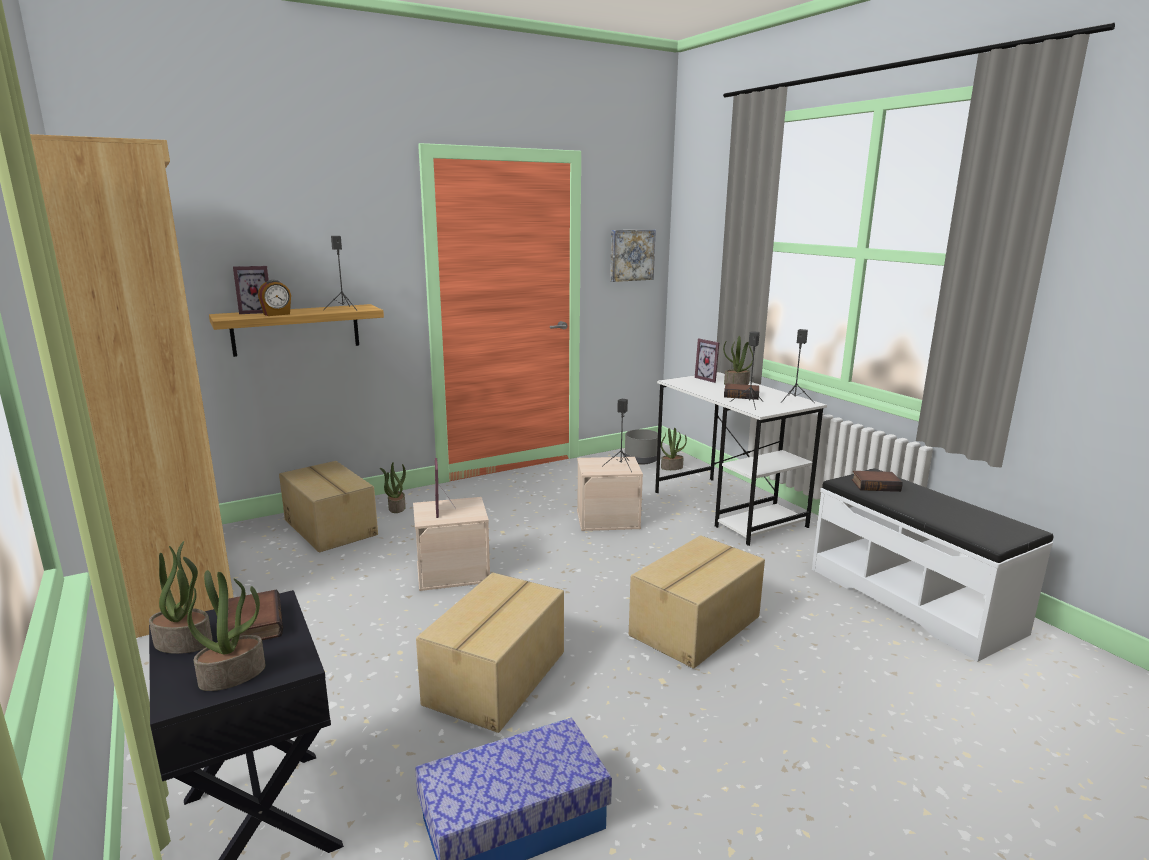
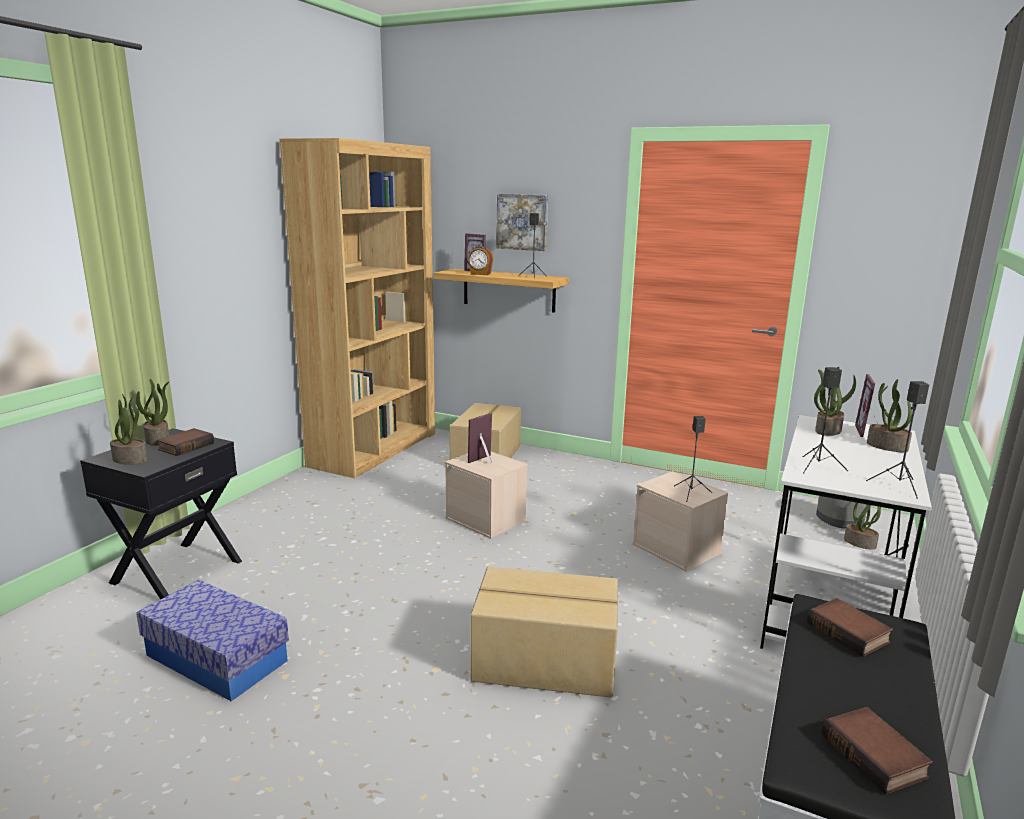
camera: 55 degrees right, 0 degrees up
(396, 507) = (546, 463): potted plant -> potted plant (827, 430)
(498, 677) = (369, 590): cardboard box -> none
(631, 255) = (895, 258): picture -> picture (523, 222)
(742, 395) = (845, 457): book -> book (876, 756)

